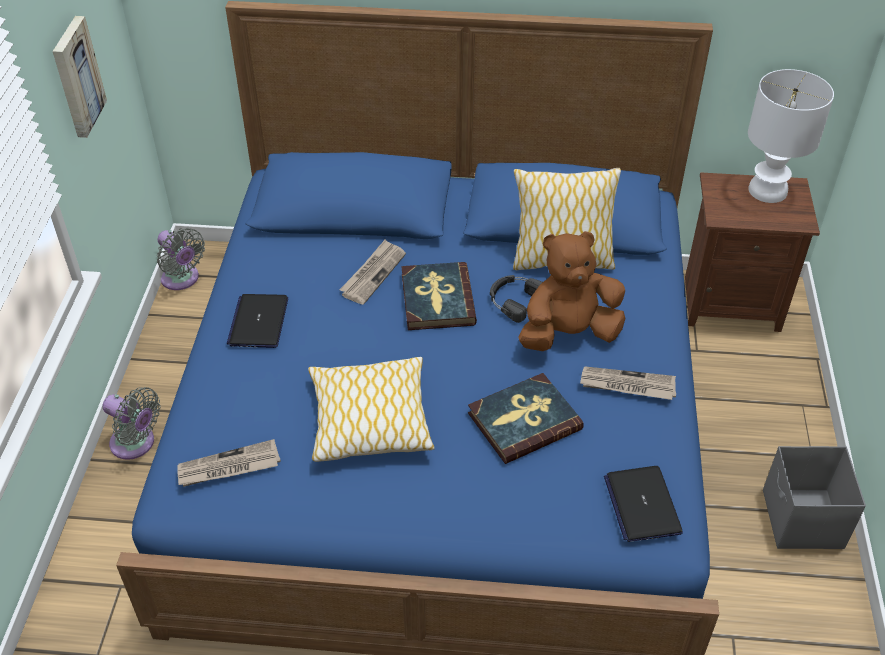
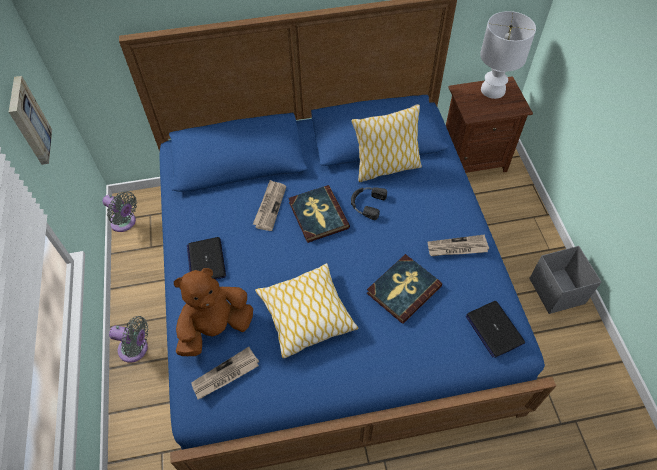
camera: 15 degrees left, 10 degrees up
(568, 334) = (409, 220): brown plush toy -> brown plush toy (215, 328)

